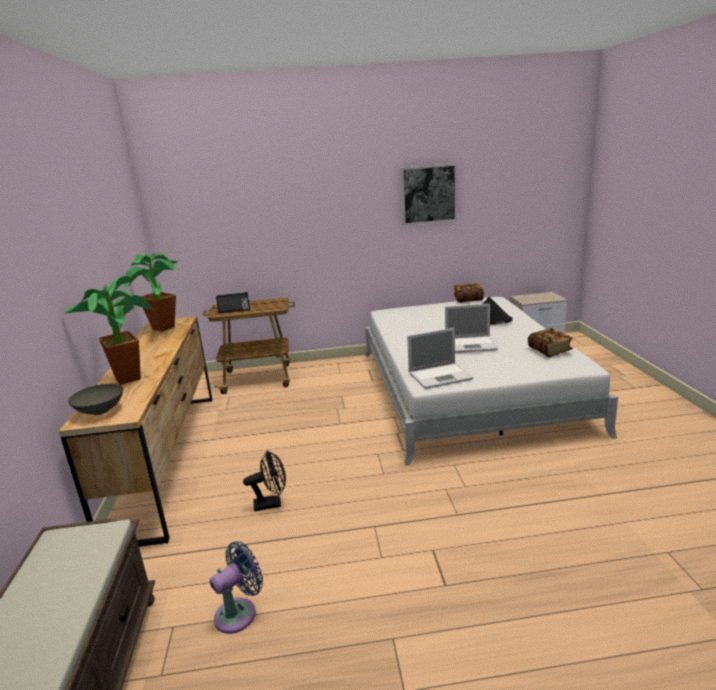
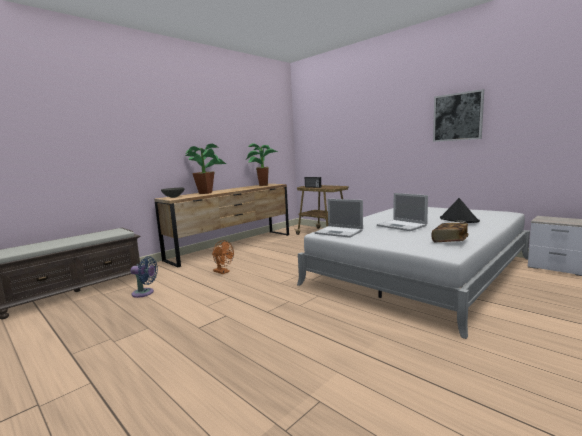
camera: 50 degrees right, 10 degrees down
(272, 503) = (223, 272): black fan -> orange fan
(468, 299) = (482, 209): book -> none

